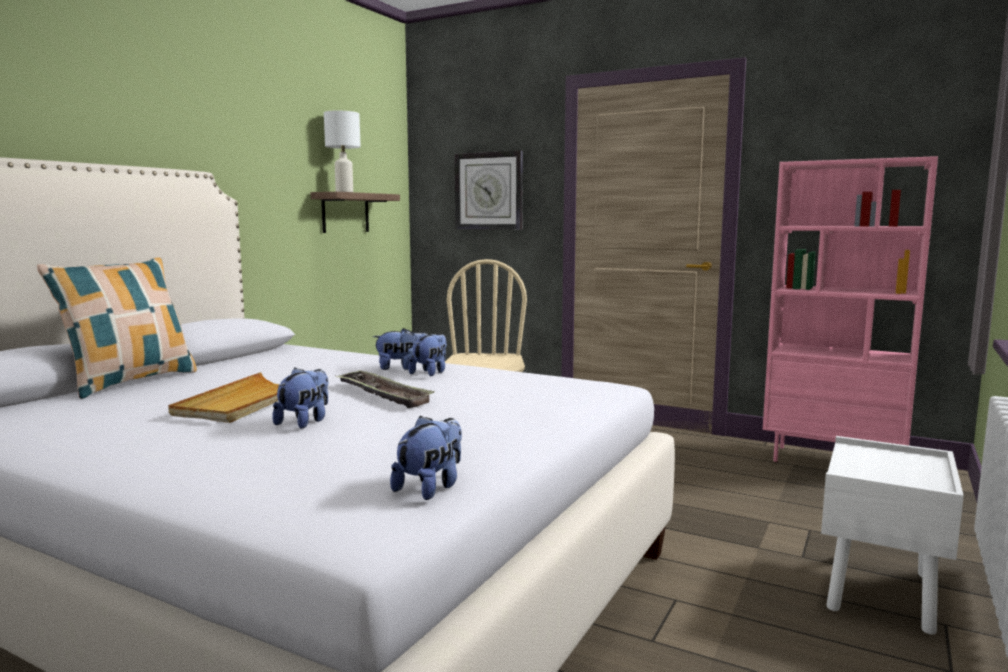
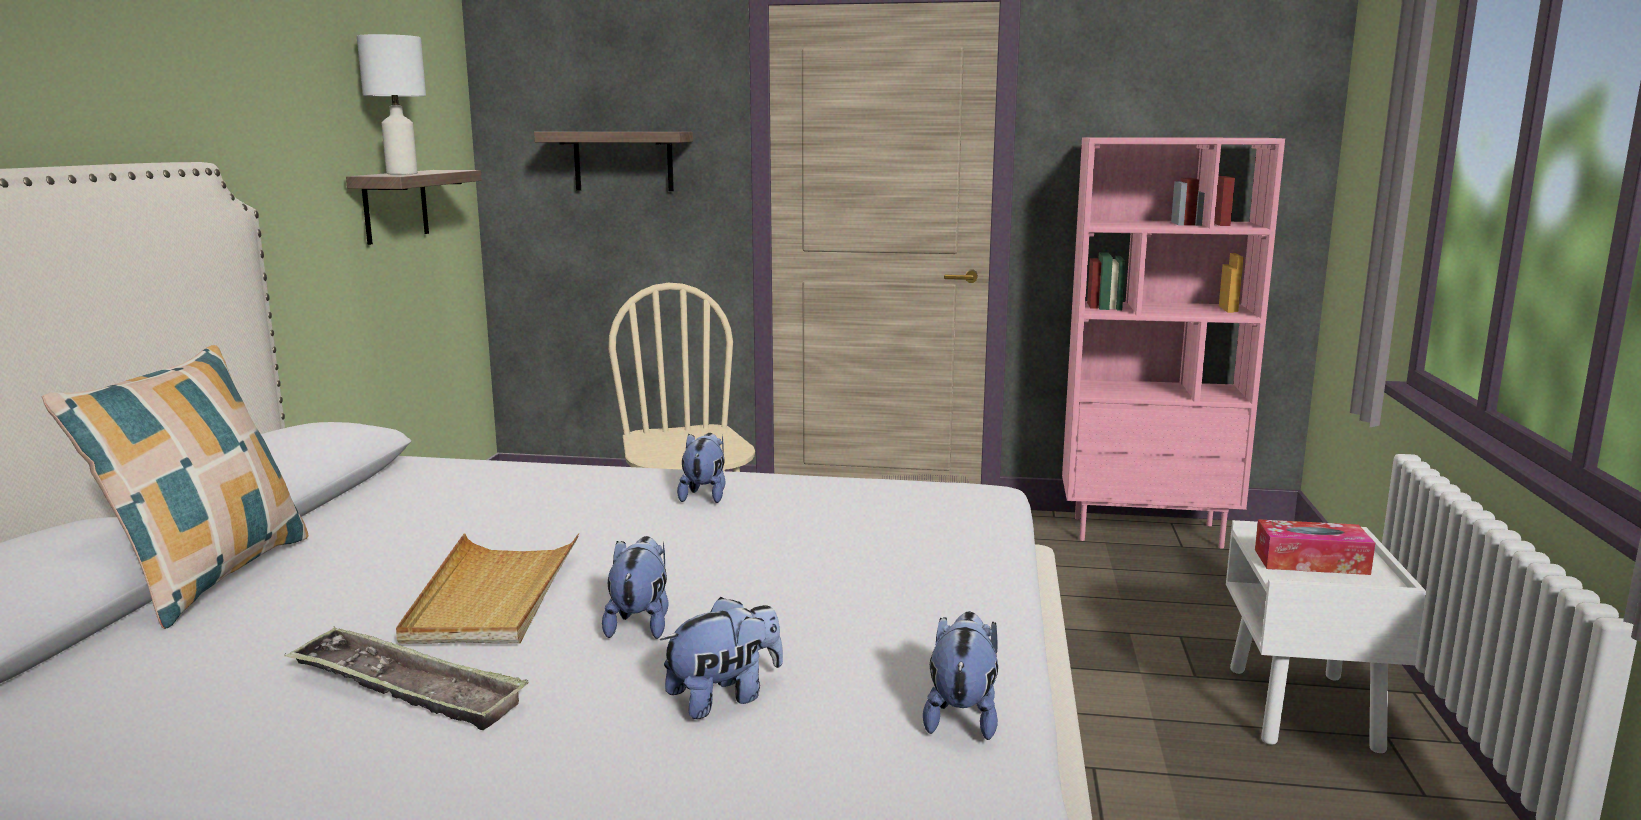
camera: 20 degrees left, 5 degrees up
(383, 394) = (687, 549): tray -> tray (406, 689)
(400, 368) = (646, 489): plush toy -> plush toy (724, 697)
(489, 191) = (623, 161): wall clock -> shelf
(881, 468) = (1311, 562): none -> tissue box

